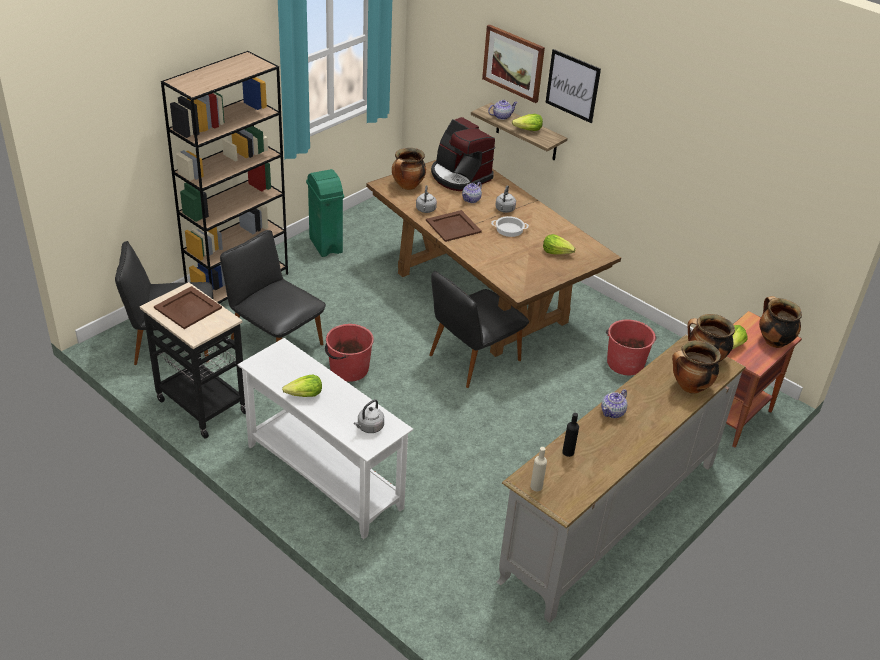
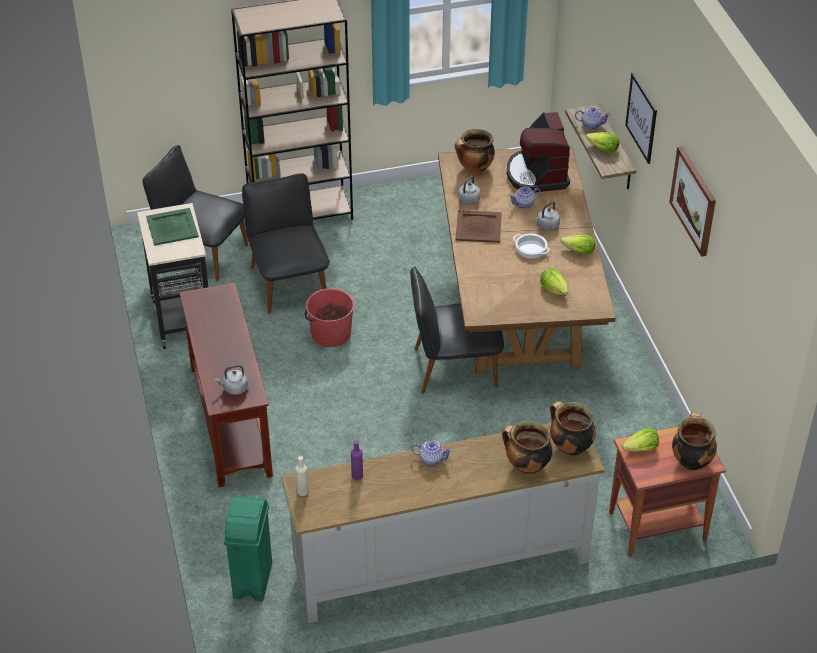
camera: 35 degrees right, 5 degrees up
(188, 308) = (172, 227): brown tray -> green tray
(304, 395) = (208, 340): lettuce -> lettuce (578, 251)
(323, 476) = (230, 421): white console table -> brown console table
(325, 246) = (412, 201): green trash can -> green trash can (252, 581)
(513, 63) = (612, 72): picture -> picture (694, 200)
(568, 452) = (357, 475): black bottle -> purple bottle
(613, 412) = (431, 459): teapot -> teapot turned 150 degrees counterclockwise
(625, 363) = (600, 430): red bucket -> none

